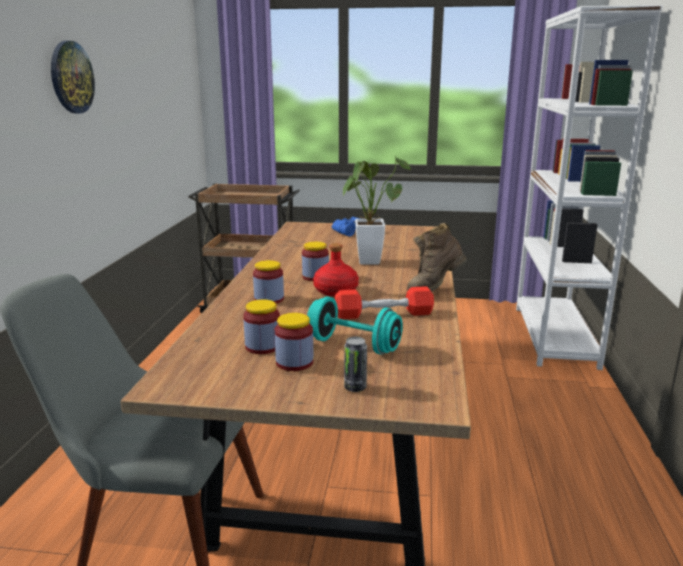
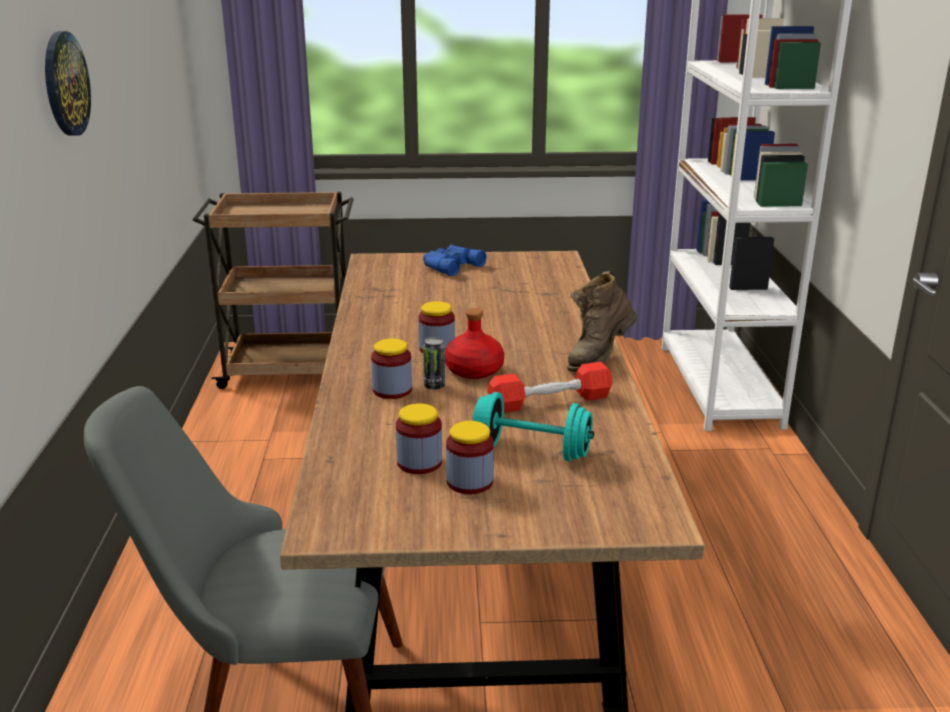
camera: 10 degrees left, 5 degrees up
(355, 388) = (557, 509): can -> can (434, 386)
(369, 260) = (496, 315): potted plant -> none

